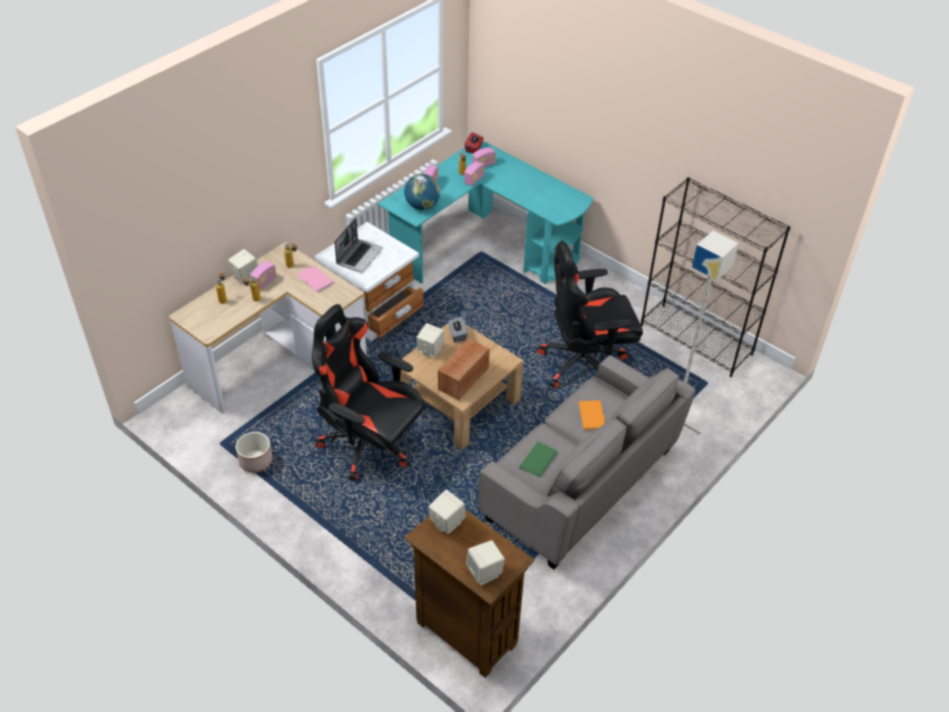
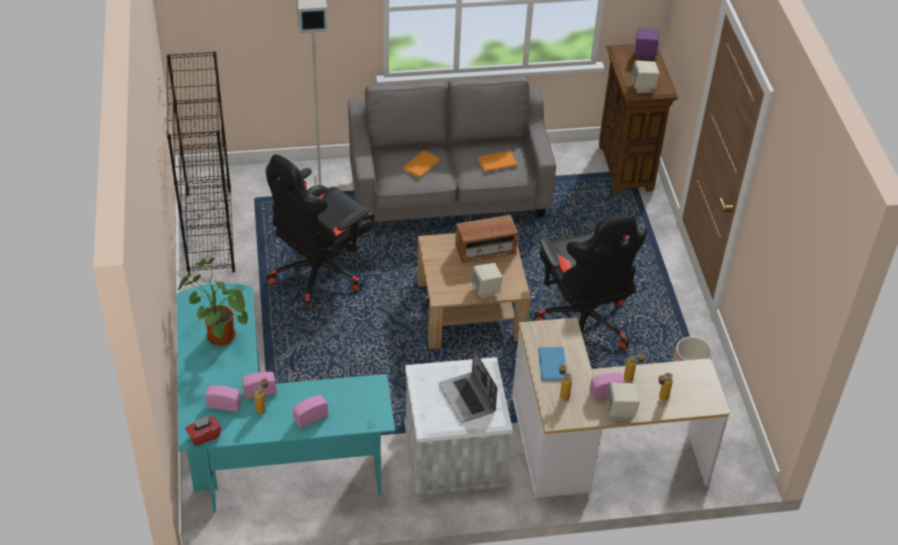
camera: 140 degrees left, 0 degrees up
(315, 280) = (553, 363): pink book -> blue book
(359, 256) = (468, 399): laptop -> laptop turned 90 degrees counterclockwise
(422, 206) = (352, 394): globe -> none
(457, 335) = (447, 289): grey tissue box -> none
(485, 572) = (645, 54): beige speaker -> purple speaker
(536, 191) = (218, 335): none -> potted plant
(540, 459) = (496, 161): green book -> orange book
(588, 363) = (323, 271): black office chair -> black office chair turned 105 degrees clockwise

